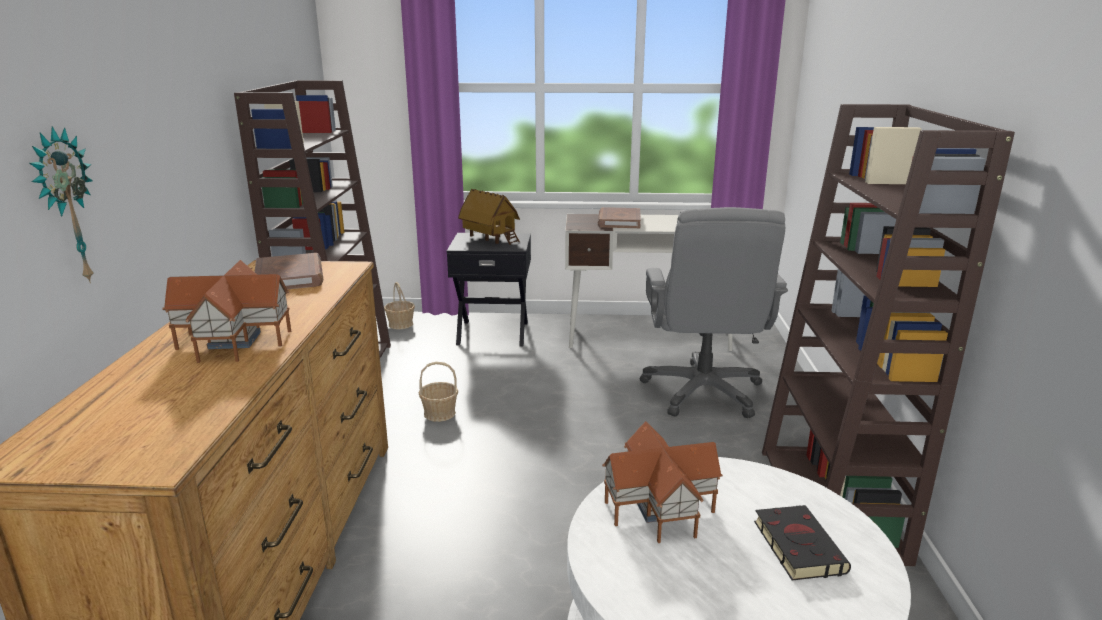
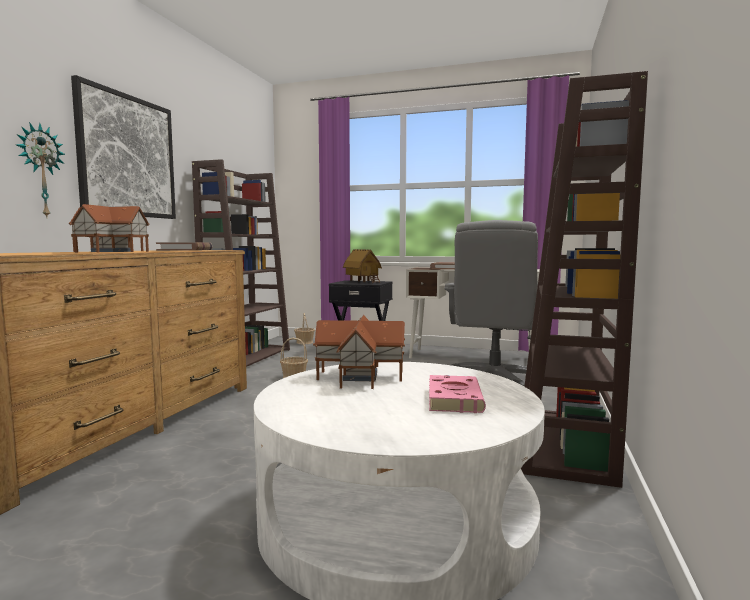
camera: 15 degrees right, 15 degrees down
(158, 124) = (127, 156): none -> picture
(796, 545) = (454, 398): black book -> pink book

